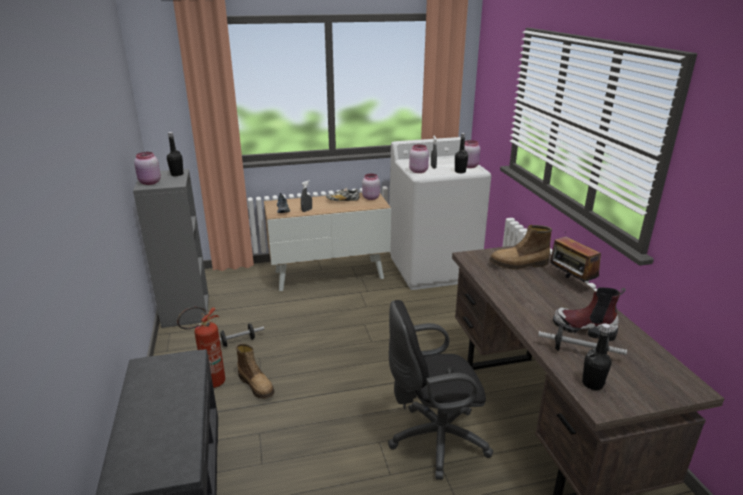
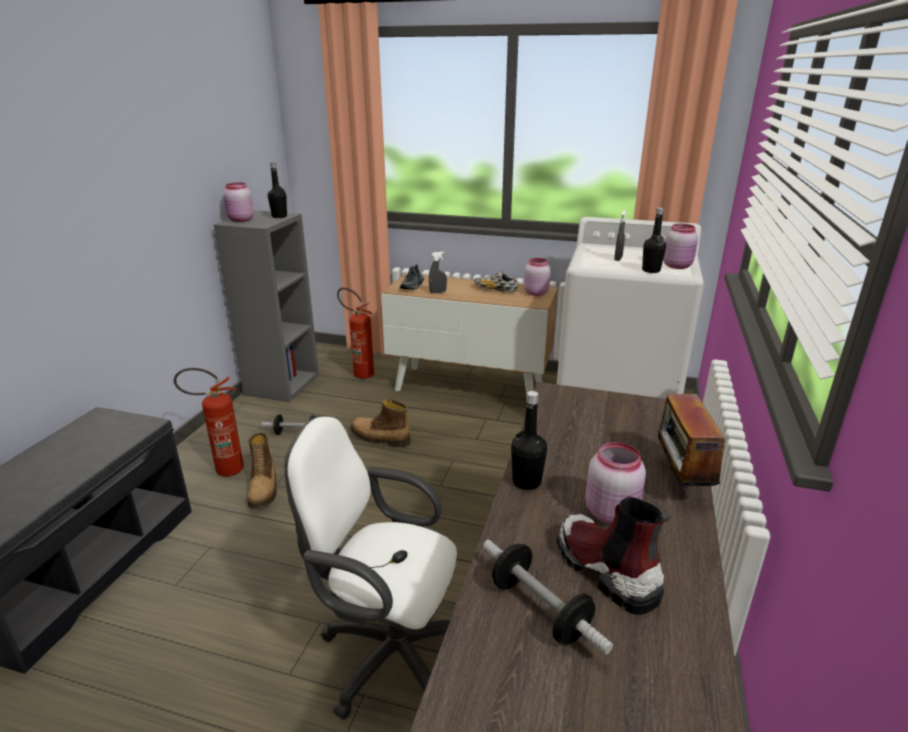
camera: 30 degrees right, 0 degrees up
(240, 286) = (359, 373): none -> fire extinguisher
(418, 171) = (588, 260): pink jar -> pink jar (611, 512)
(433, 440) = (388, 654): black office chair -> white office chair
(519, 264) = (621, 427): boot -> boot (379, 438)
(592, 384) = (490, 680): black bottle -> black bottle (526, 482)

